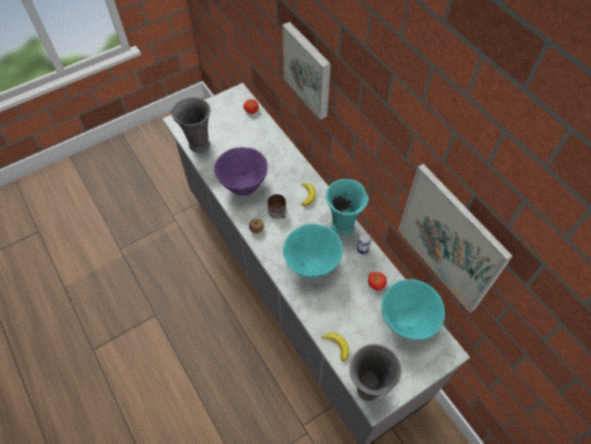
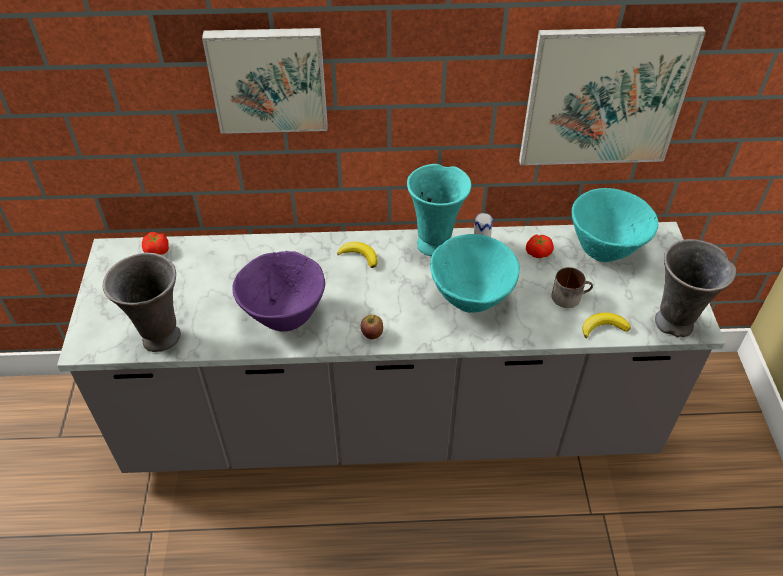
camera: 60 degrees left, 10 degrees down
(279, 213) = (364, 297): mug -> mug (569, 296)

